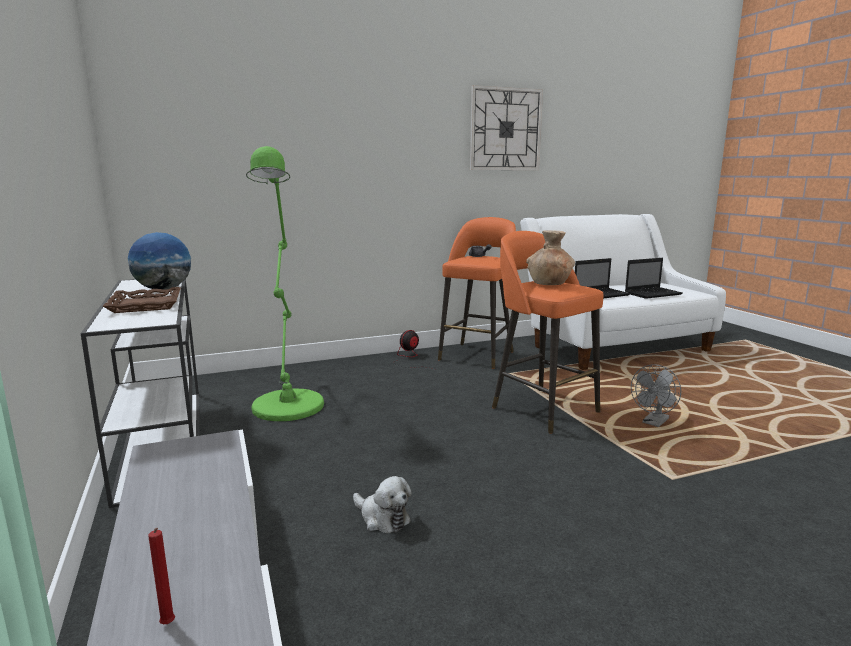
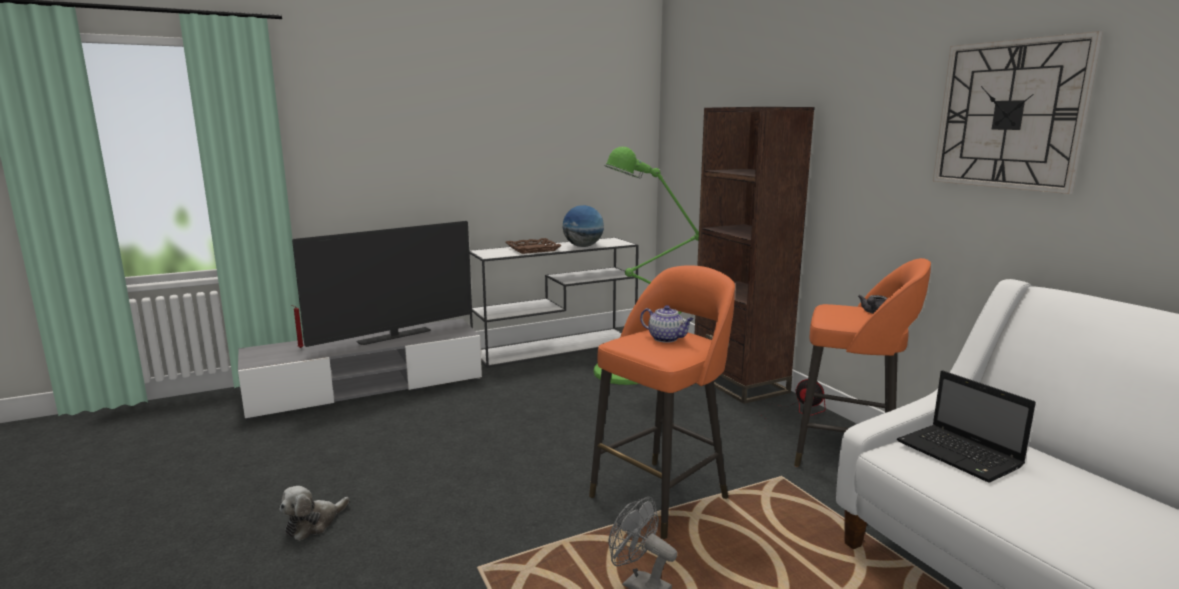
camera: 85 degrees right, 0 degrees up
(186, 500) = (394, 336): none -> television
(346, 366) = (739, 383): none -> brown bookcase
(382, 518) = (442, 421): plush toy -> plush toy (313, 524)
(549, 284) = (666, 339): brown vase -> teapot
(653, 293) = (1053, 518): laptop -> none

